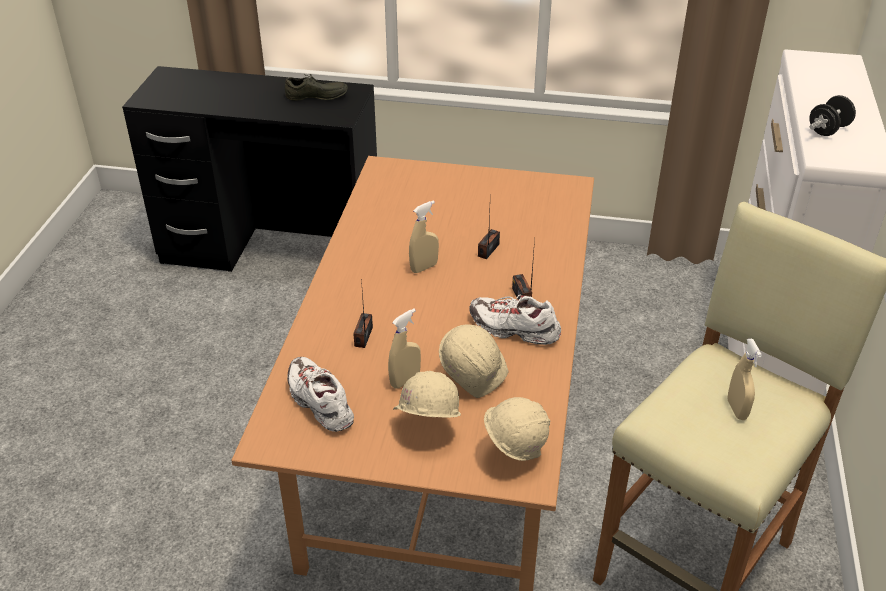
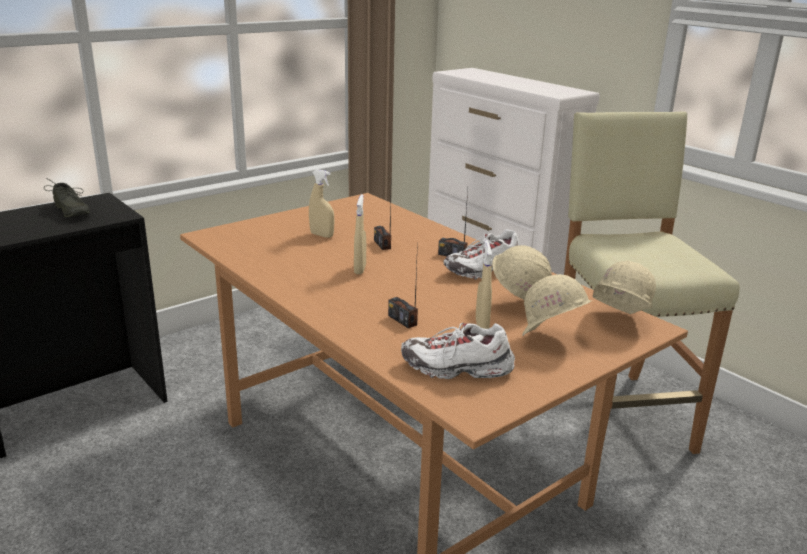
camera: 50 degrees left, 15 degrees down
(317, 97) = (69, 211): grey shoe -> grey shoe turned 105 degrees clockwise
(737, 409) = (650, 251): beige spray bottle -> beige spray bottle (322, 235)
(828, 130) = (532, 87): black dumbbell -> none

